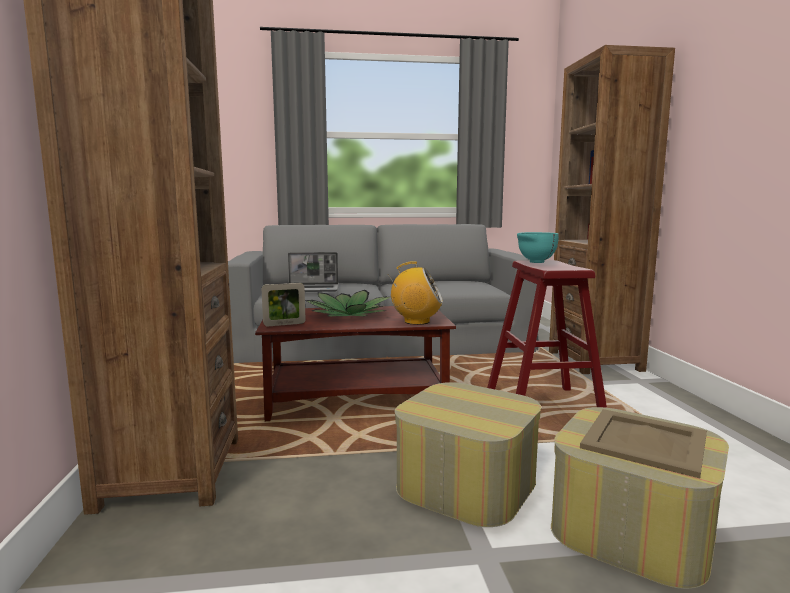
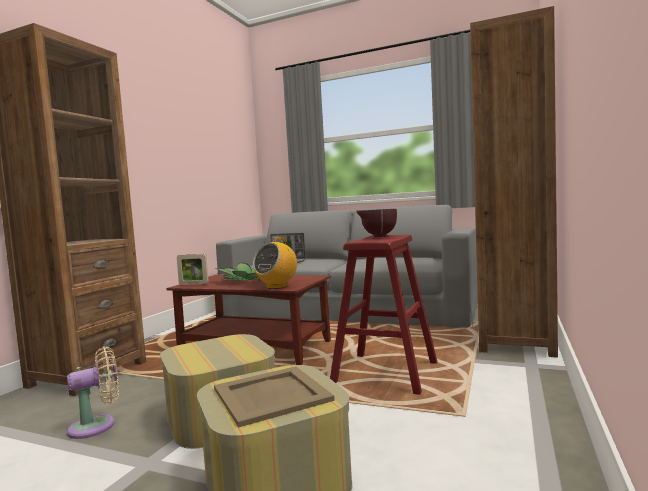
camera: 30 degrees right, 5 degrees down
(331, 534) = (97, 426): none -> beige fan
(416, 322) = (277, 286): radio -> radio turned 90 degrees clockwise
(535, 262) = (377, 236): turquoise bowl -> brown bowl

